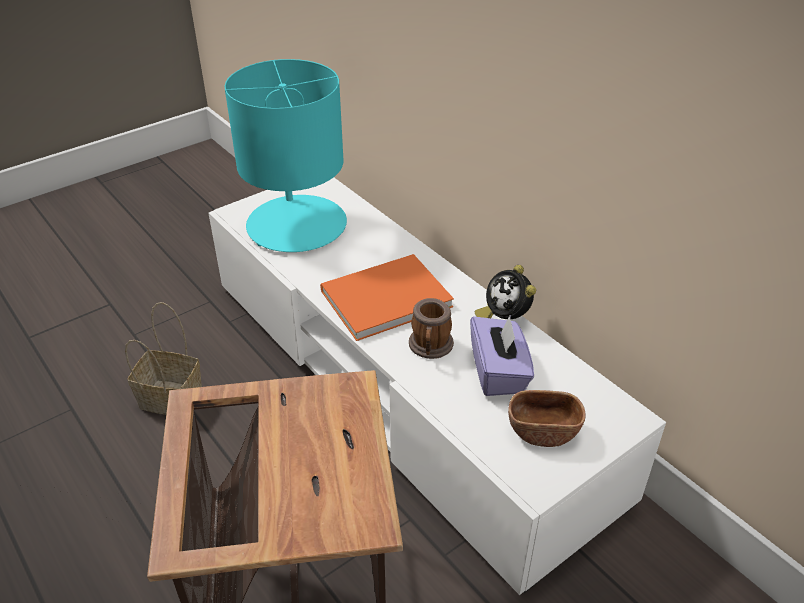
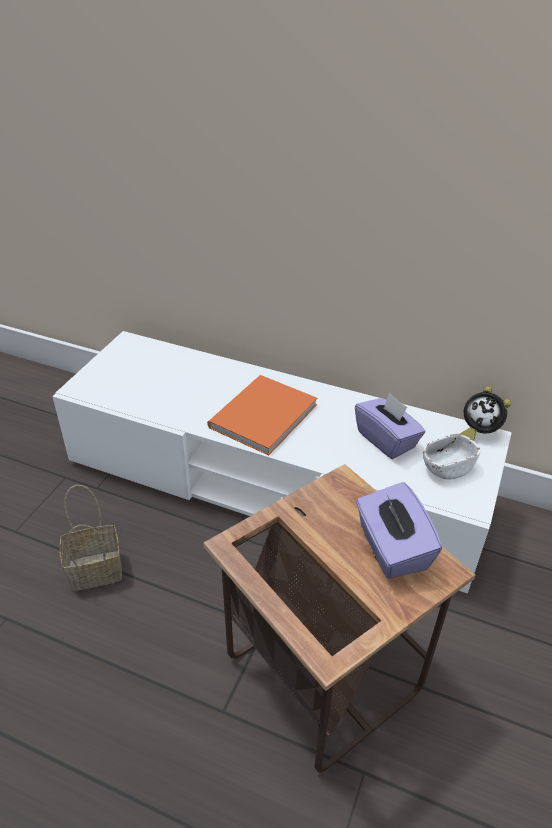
camera: 30 degrees left, 0 degrees up
(296, 225) = (141, 382): turquoise table lamp -> none
(337, 476) = (391, 548): none -> purple tissue box
(430, 348) = (326, 440): mug -> none
(504, 318) = (358, 400): alarm clock -> alarm clock (477, 433)
(543, 431) = (447, 468): brown bowl -> white bowl

